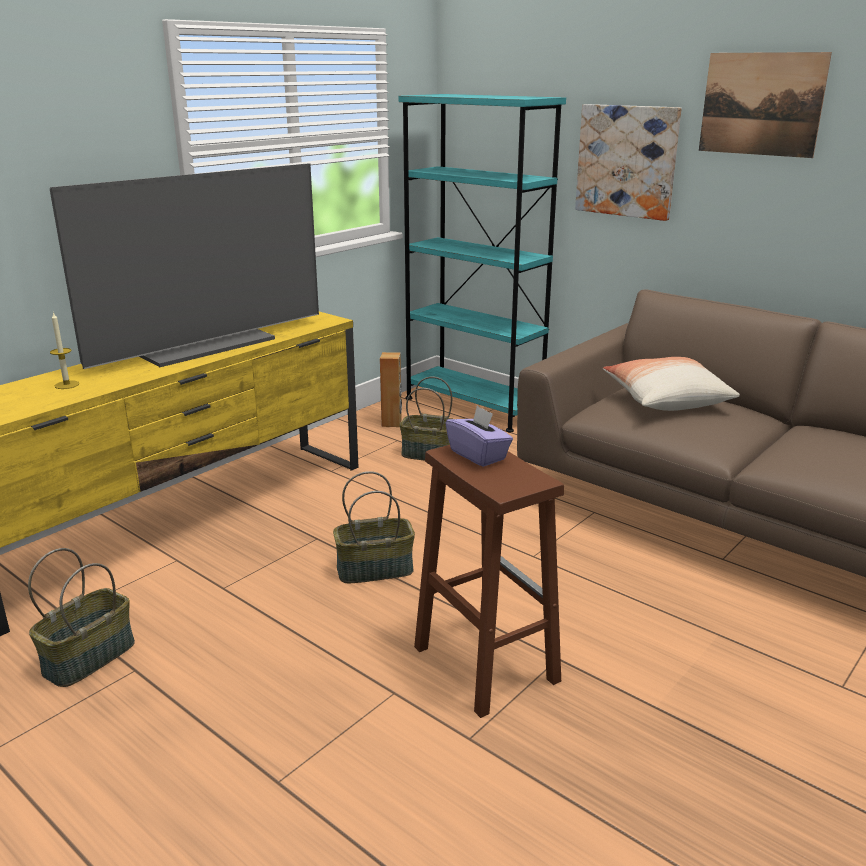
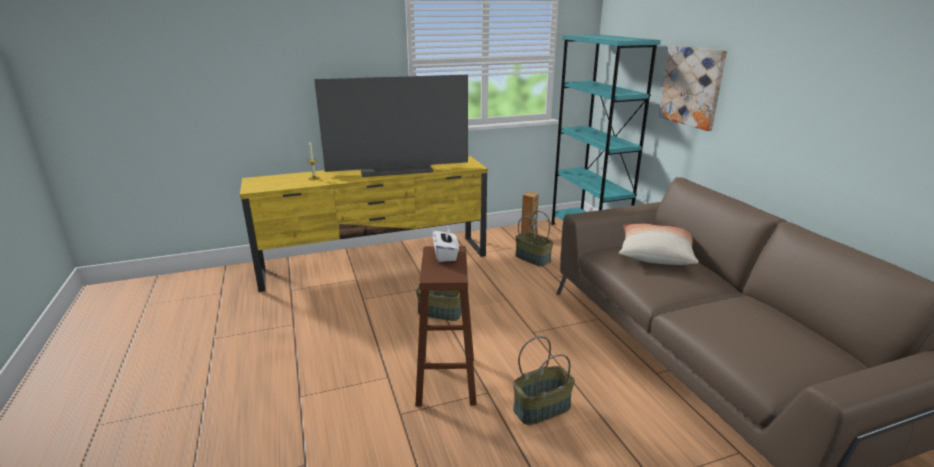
camera: 30 degrees right, 0 degrees up
(89, 657) = (282, 312): basket -> basket (542, 407)
(478, 455) = (446, 255): purple tissue box -> white tissue box
(761, 104) = (777, 51): picture -> none

